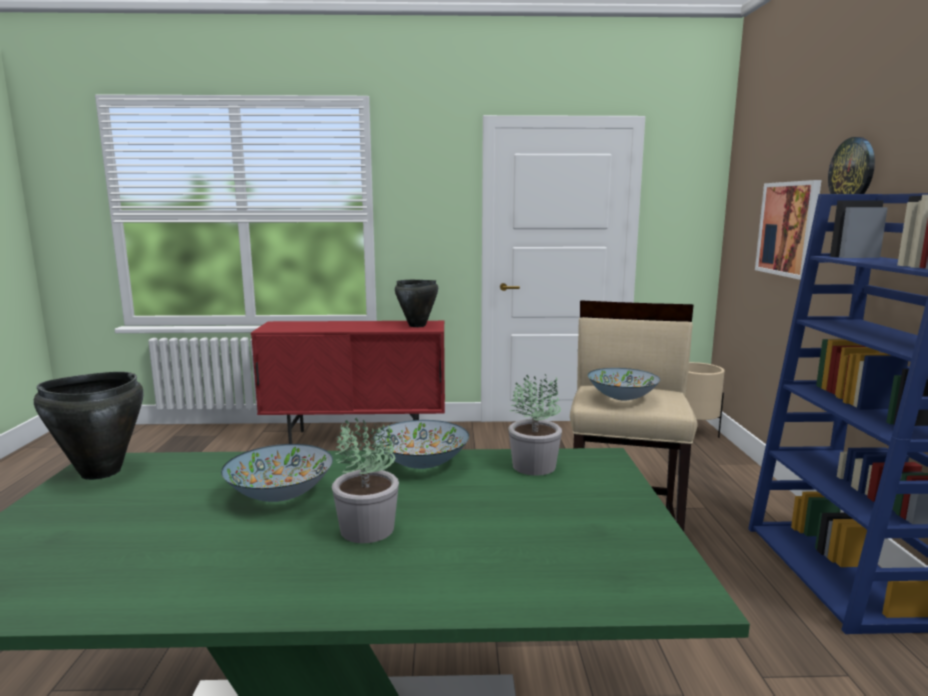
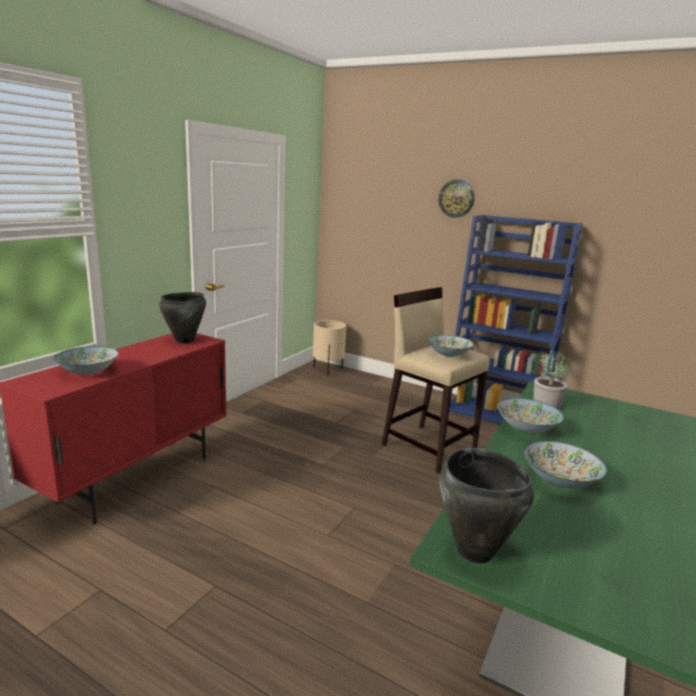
camera: 60 degrees left, 5 degrees up
(311, 326) = (88, 372): none -> bowl
(367, 529) = (620, 466): potted plant -> none
(788, 229) = (399, 228): picture -> none

